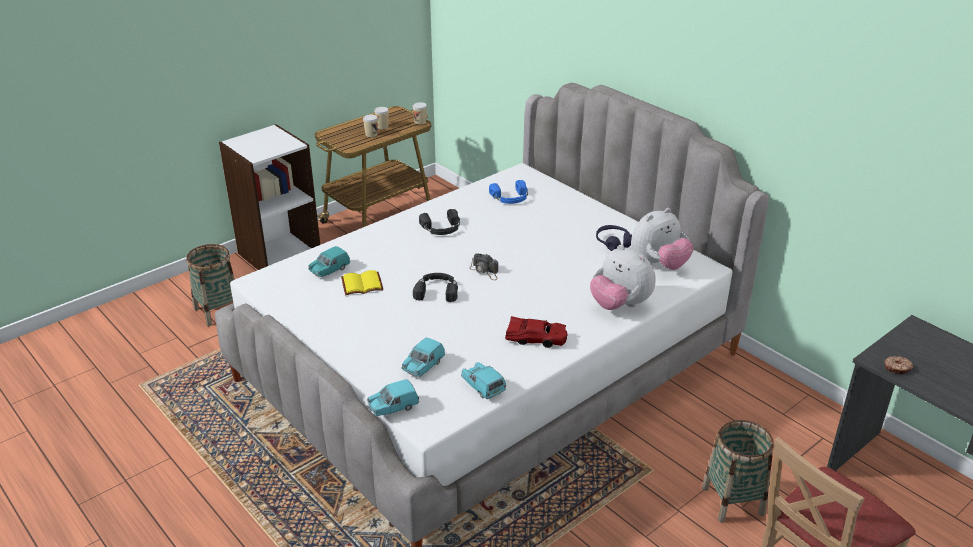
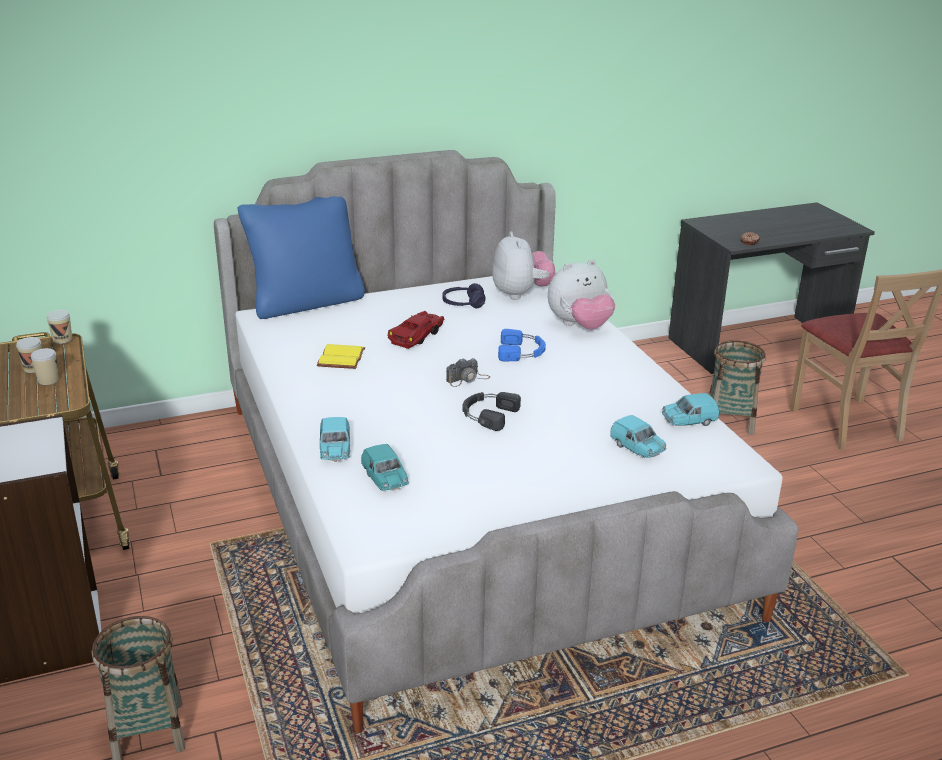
camera: 70 degrees left, 5 degrees down
(361, 285) = (440, 462): yellow book -> yellow book (342, 359)
(393, 407) = (710, 478): turquoise toy car -> turquoise toy car (335, 451)
(441, 228) = (347, 386): black headphones -> none
(510, 198) = (316, 334): blue headphones -> blue headphones (522, 352)
(536, 339) = (616, 378): red toy car -> red toy car (417, 336)
(556, 182) = (306, 303): none -> blue pillow

